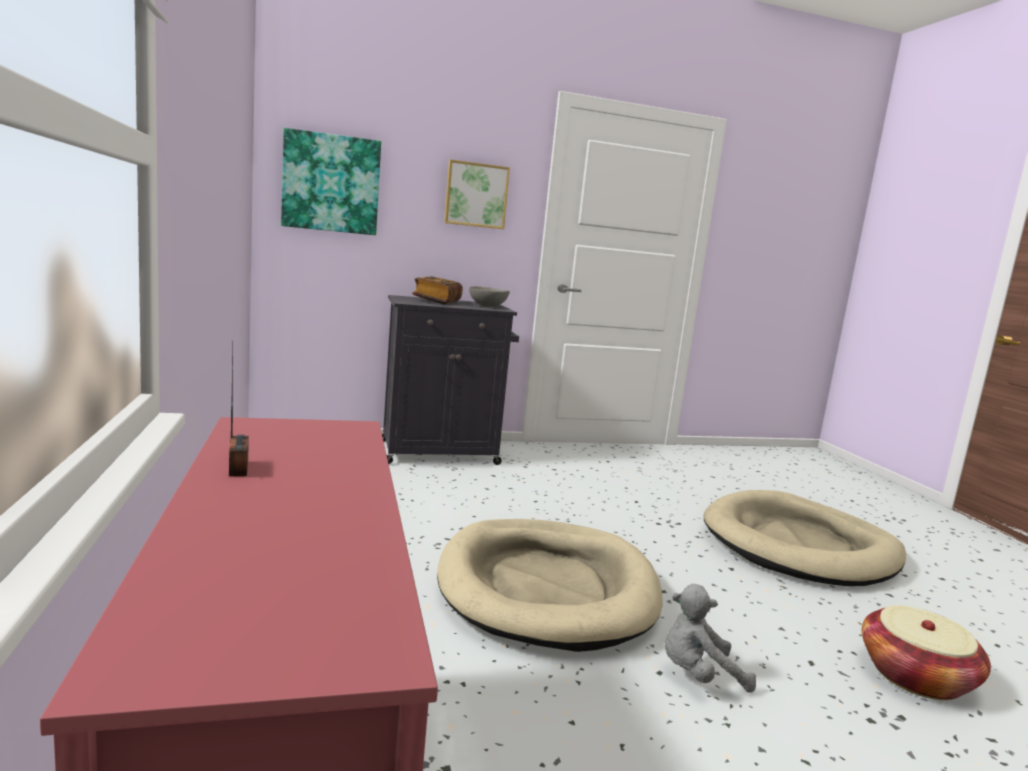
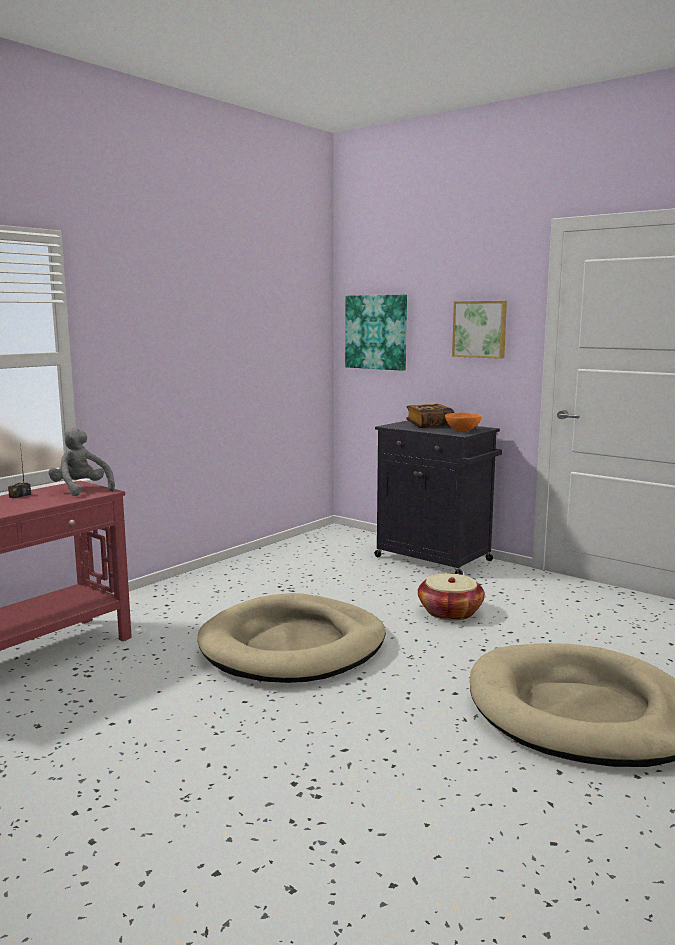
camera: 55 degrees right, 0 degrees up
(487, 306) = (462, 430): grey bowl -> orange bowl
(698, 675) = (260, 713): grey plush toy -> grey plush toy (81, 490)
(915, 676) = (397, 798): basket -> basket (450, 612)

